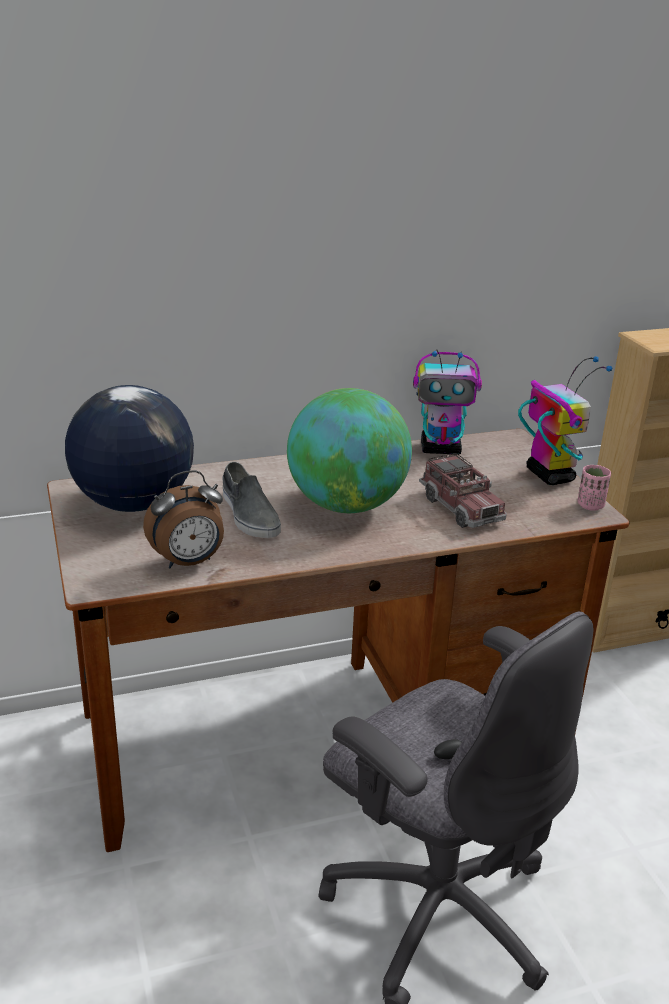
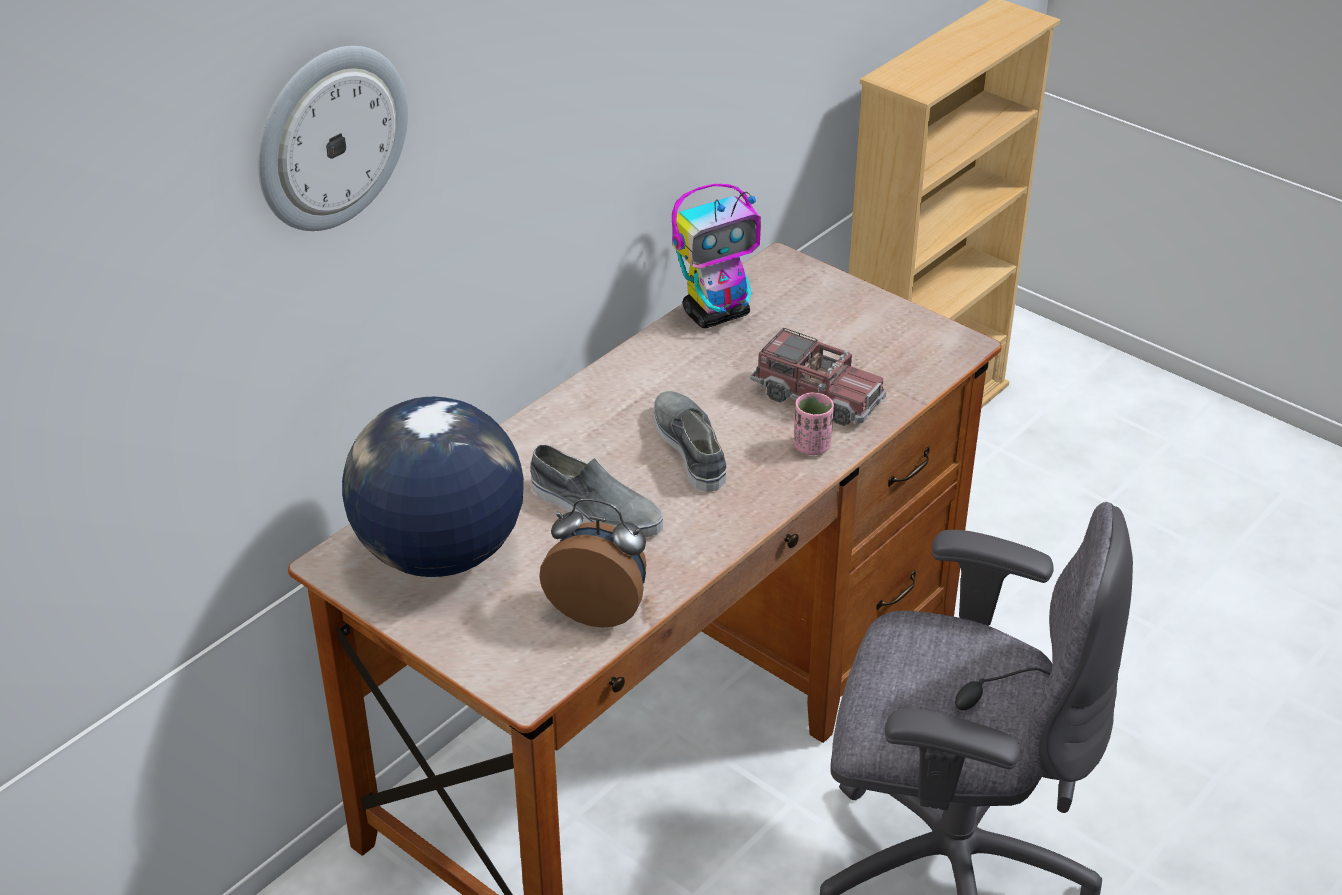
camera: 30 degrees left, 10 degrees up
(120, 186) = (330, 137): none -> wall clock
(188, 562) = (599, 608): alarm clock -> alarm clock turned 105 degrees counterclockwise
(346, 505) = (691, 447): globe -> grey shoe
(549, 475) = (868, 307): toy robot -> none
(590, 505) = (947, 336): pink cup -> pink cup (812, 446)

